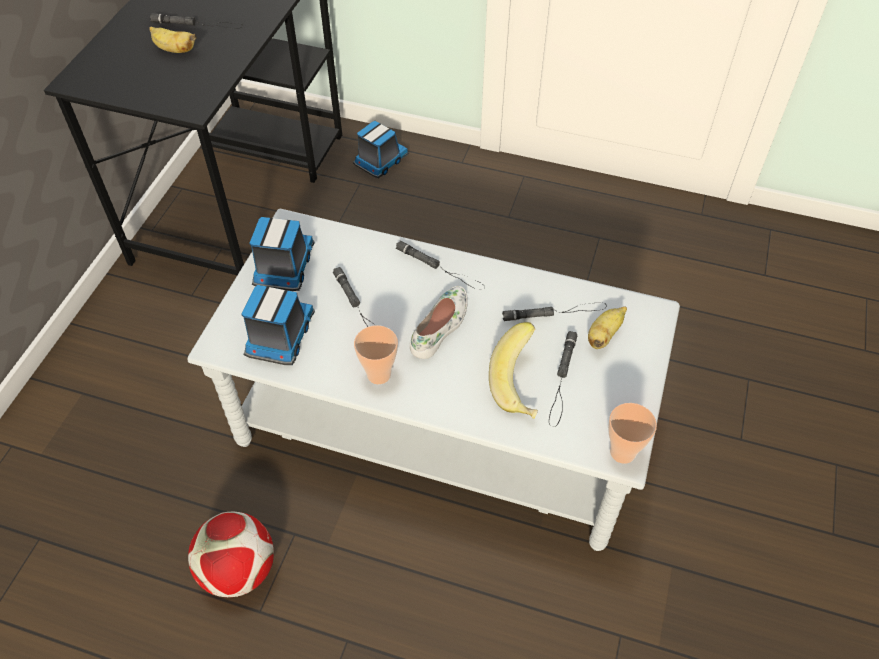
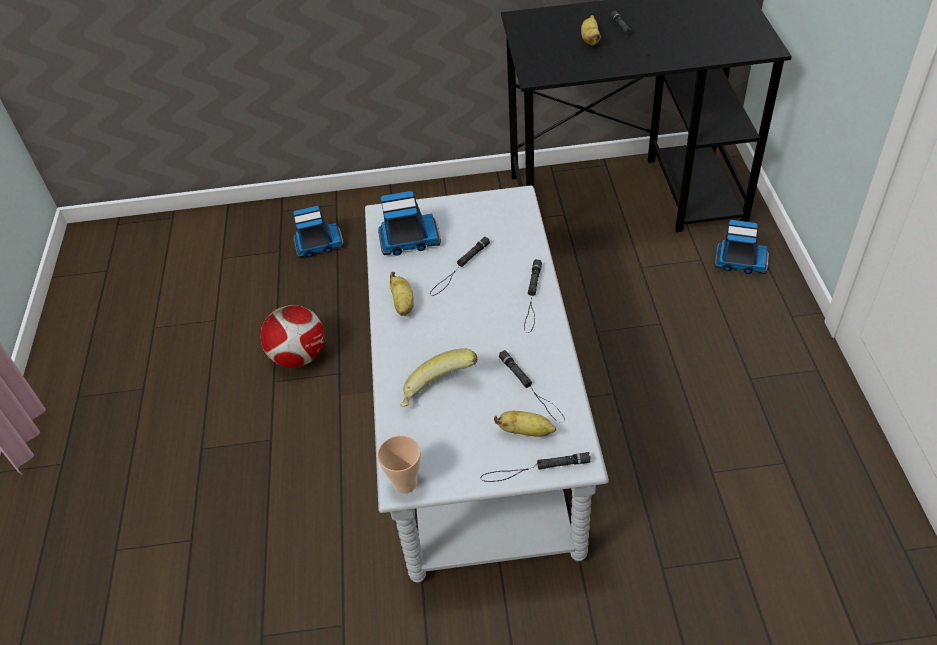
camera: 70 degrees right, 5 degrees down
(284, 267) = (474, 213): toy truck -> toy truck (318, 244)
(379, 374) = (403, 304): cup -> banana
(441, 327) = (470, 321): white shoe -> none
(562, 380) = (459, 418): black flashlight -> black flashlight (535, 469)

